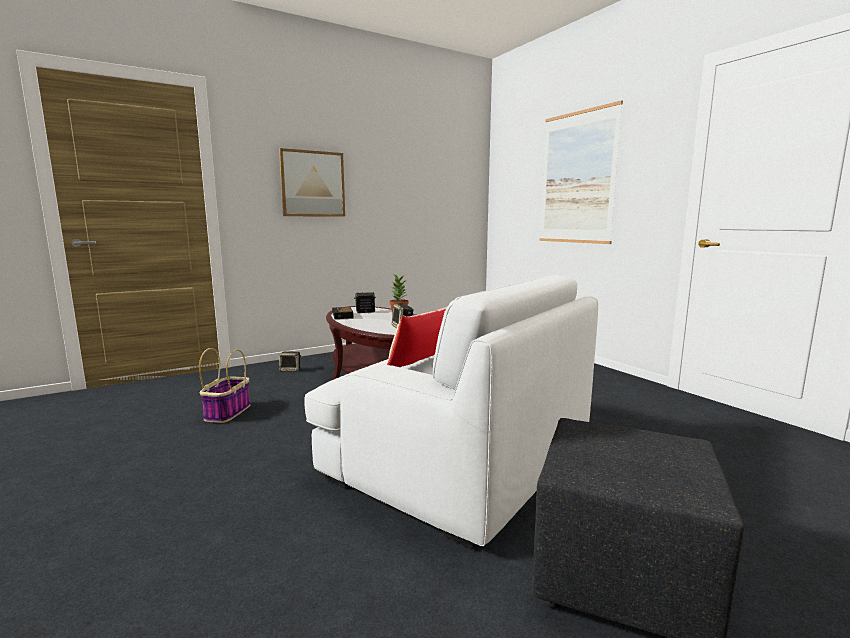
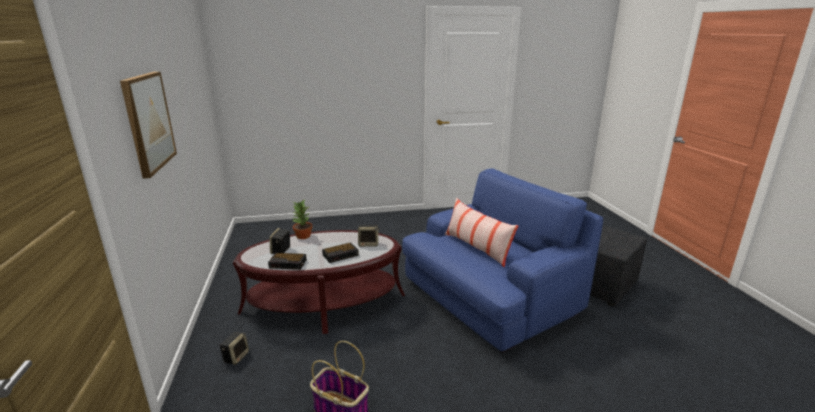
camera: 70 degrees left, 10 degrees up
(370, 324) = (341, 255): none -> alarm clock
(458, 459) = (490, 298): white armchair -> blue armchair
(577, 178) = (334, 77): picture -> none

